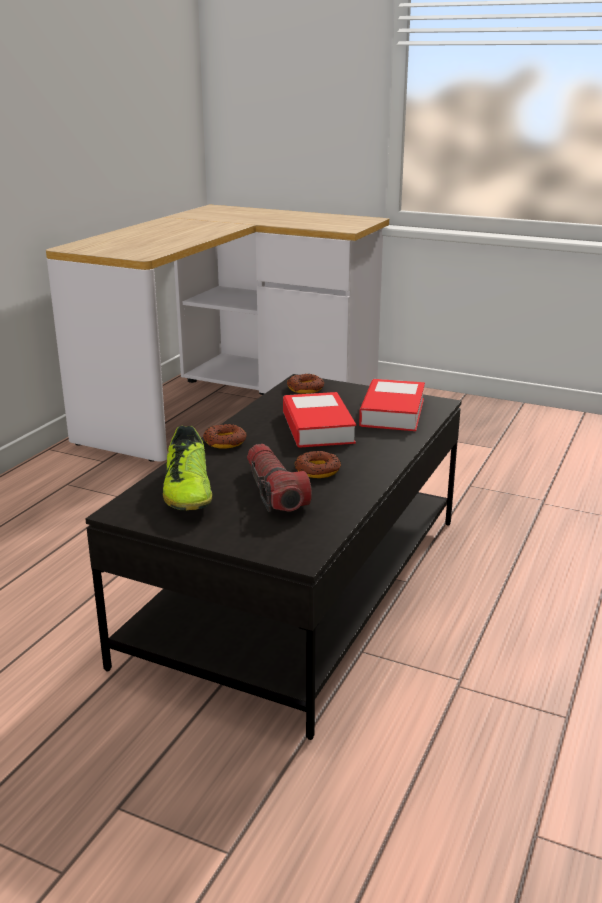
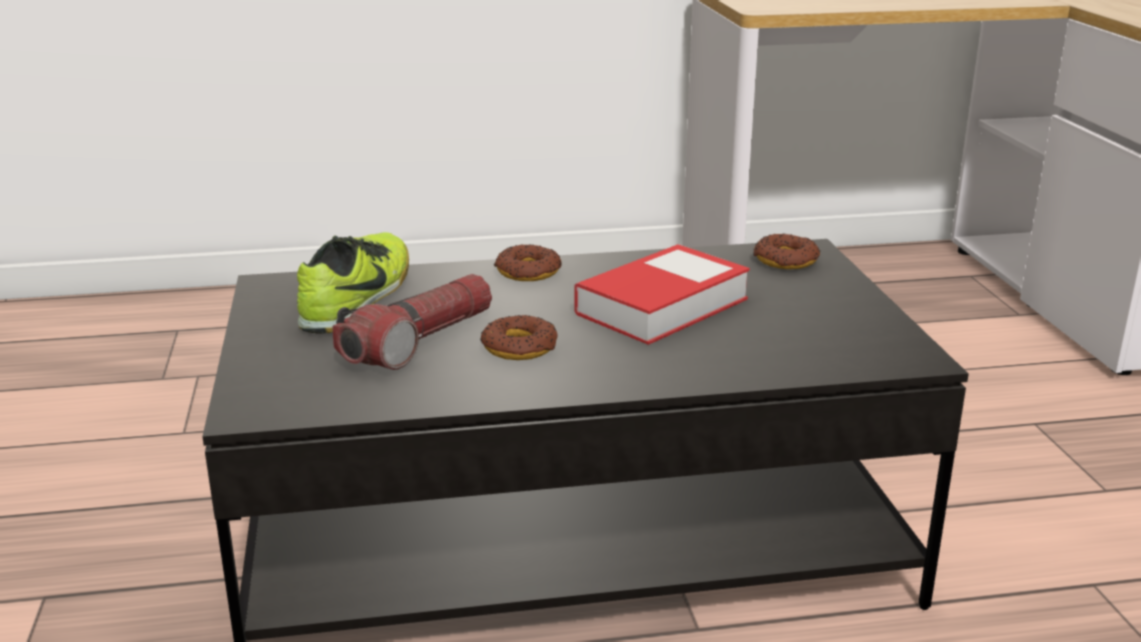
camera: 55 degrees right, 0 degrees up
(188, 491) = (358, 298): shoe -> shoe turned 150 degrees clockwise
(392, 412) = (808, 337): book -> none

